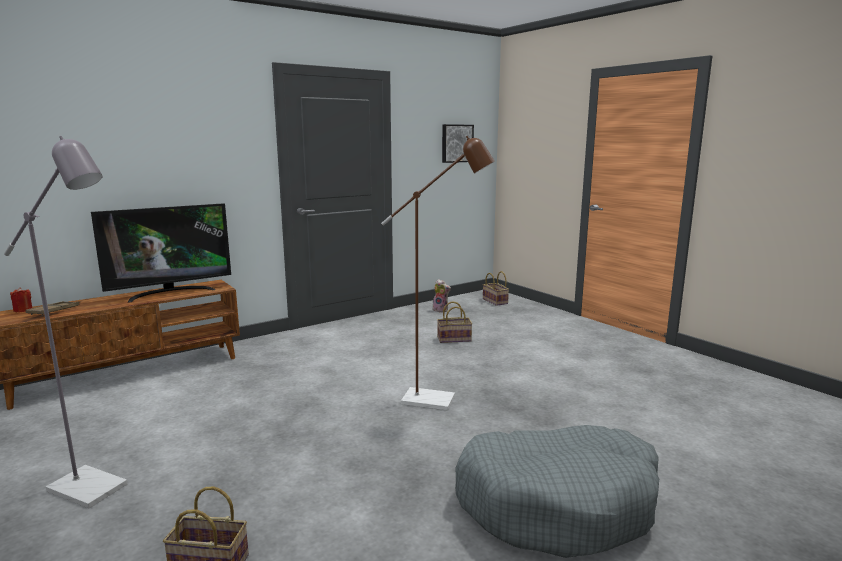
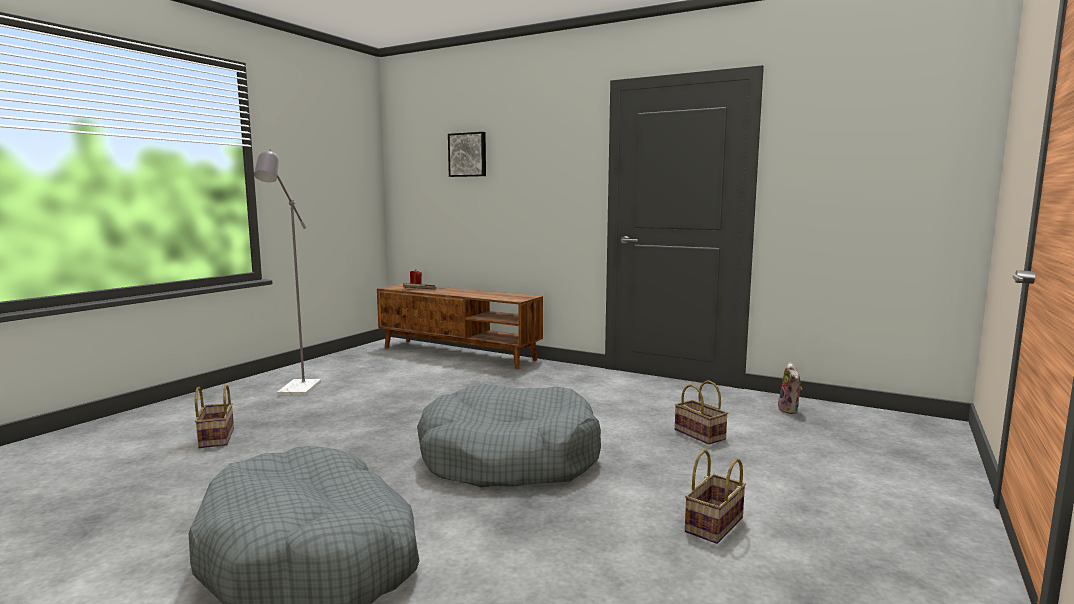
camera: 65 degrees right, 5 degrees down
(170, 292) = (488, 295): television -> none
(438, 401) = (509, 458): brown floor lamp -> grey dog bed
(456, 143) = (889, 160): picture -> picture (468, 155)
(496, 301) = (905, 433): basket -> basket (714, 526)

